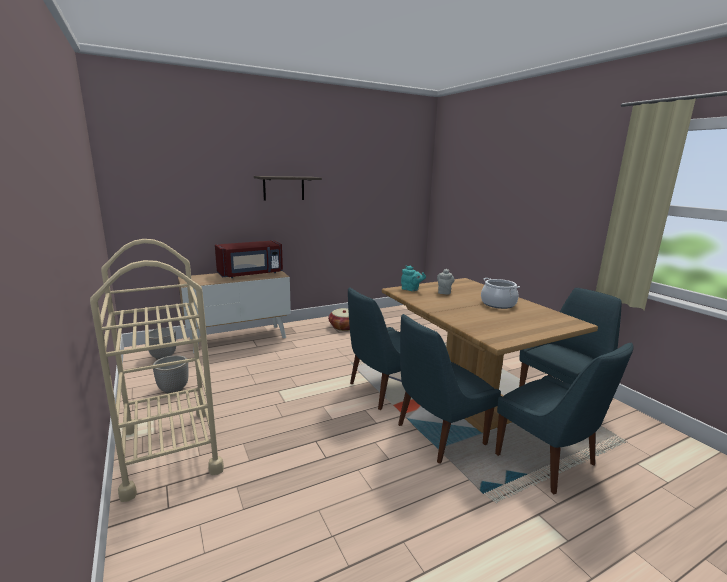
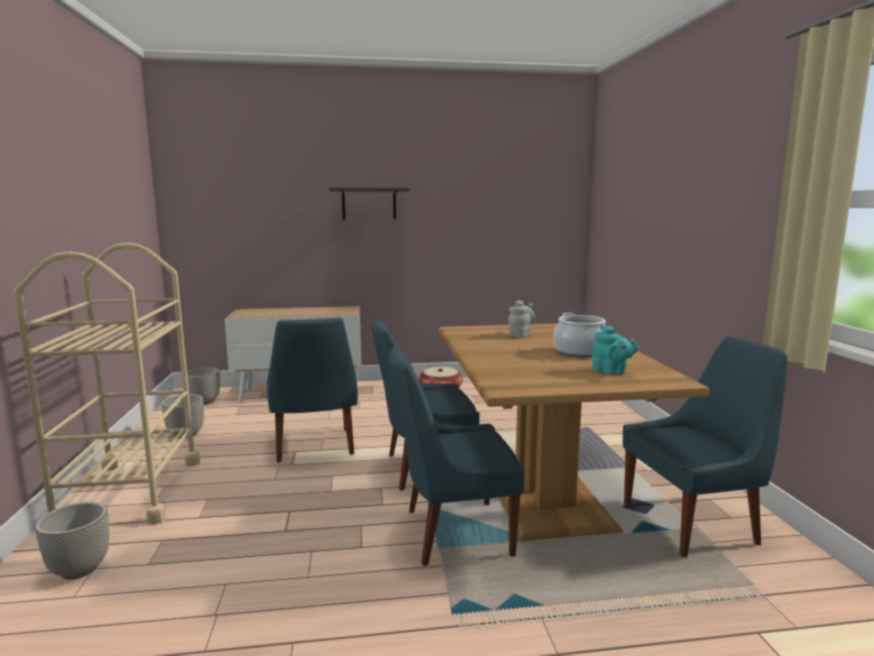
camera: 20 degrees right, 5 degrees down
(187, 528) = (79, 569): none -> planter
(251, 274) = (318, 310): red microwave -> none
(411, 289) = (476, 330): turquoise teapot -> turquoise teapot (611, 372)
(548, 461) = (594, 597): blue chair -> blue chair (314, 447)

